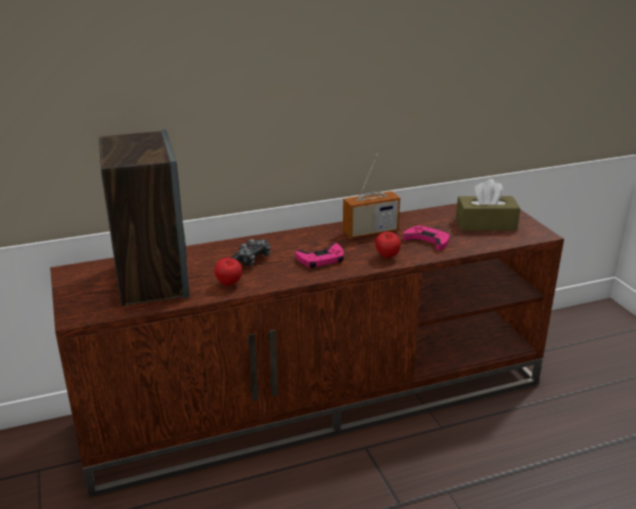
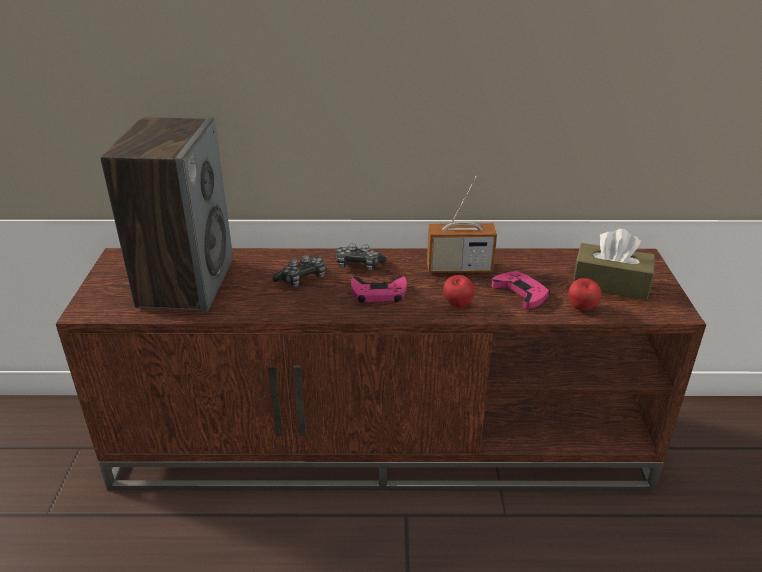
camera: 20 degrees right, 5 degrees up
(229, 284) = (259, 305): apple -> apple (581, 309)
(289, 243) = (358, 265): none -> game controller

